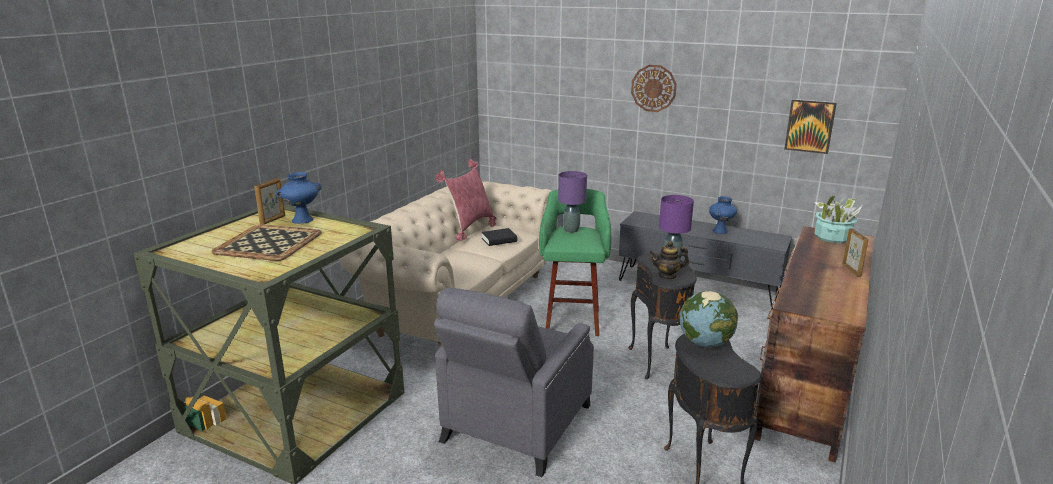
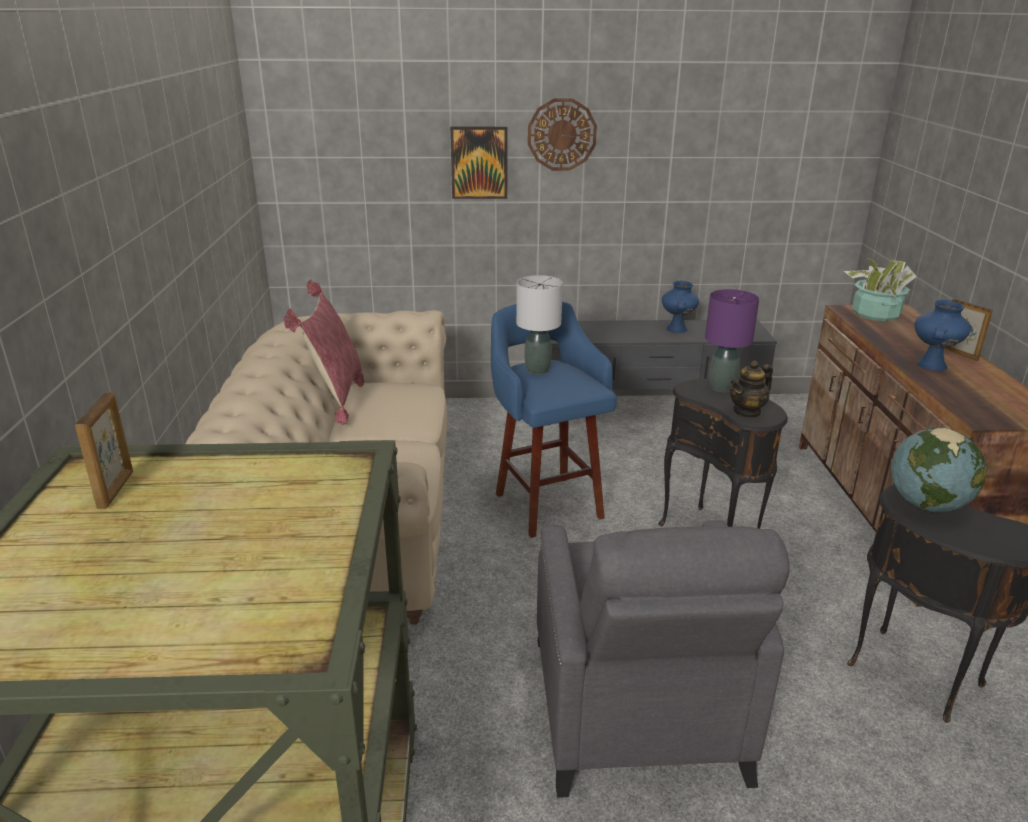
camera: 30 degrees left, 5 degrees up
(269, 243) = (186, 553): tray -> none
(302, 220) = (188, 473): blue vase -> blue vase (932, 366)
(499, 240) = (401, 408): black book -> none
(571, 230) = (537, 370): purple table lamp -> grey table lamp
(573, 320) = (546, 503): green stool -> blue stool
(810, 126) = (777, 170): picture -> picture (479, 162)

